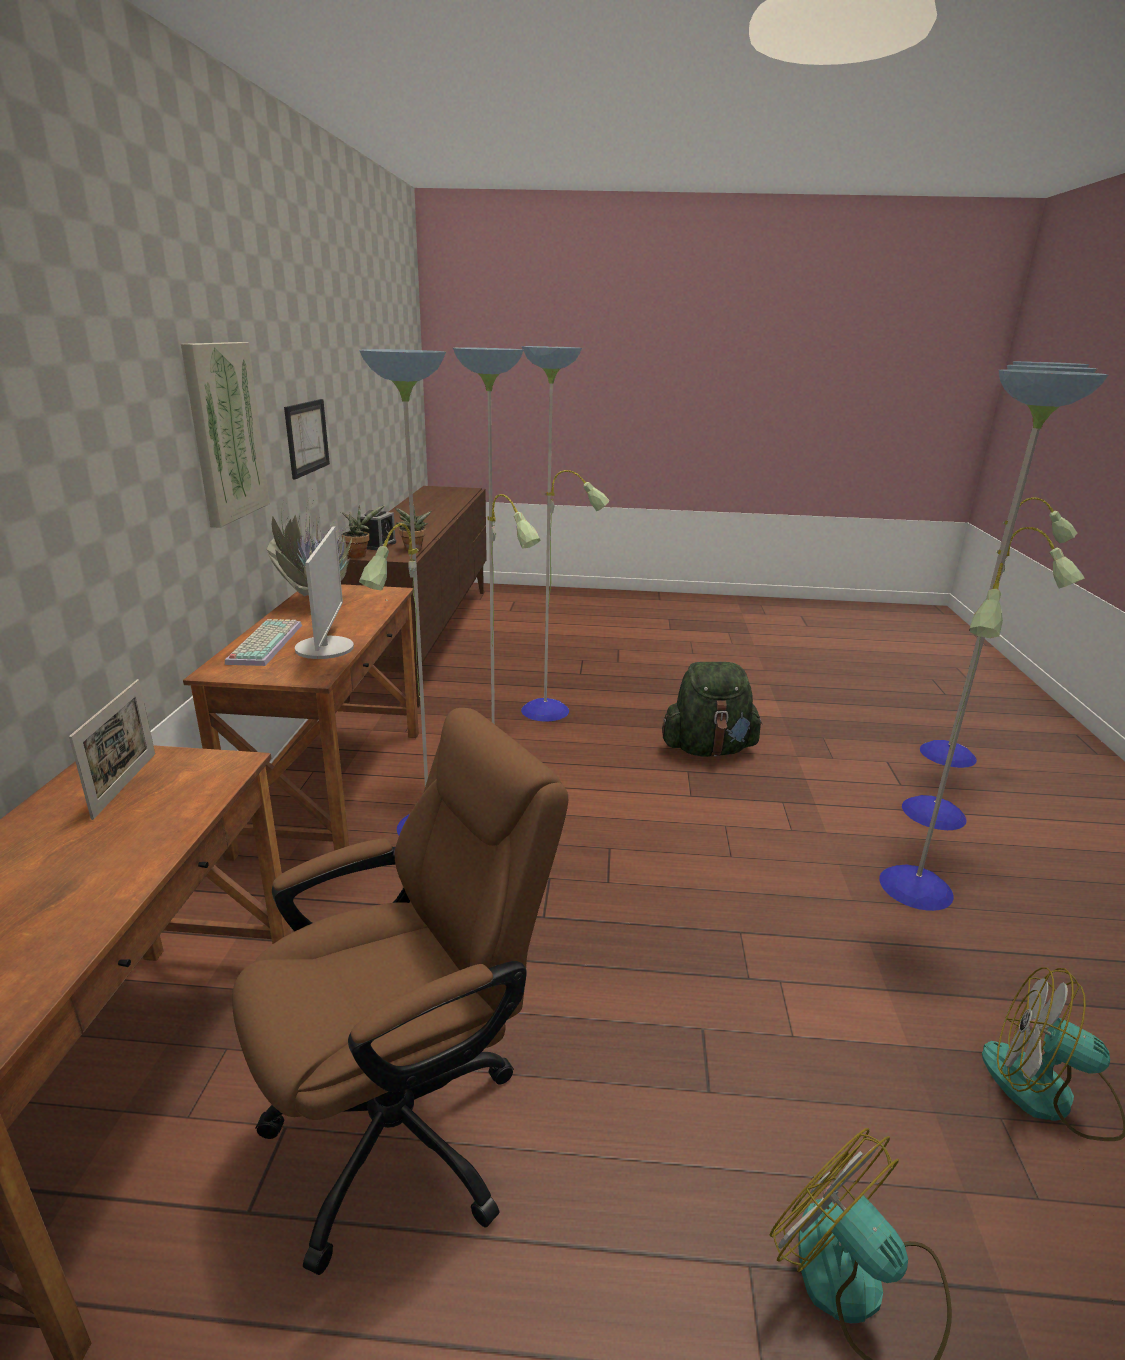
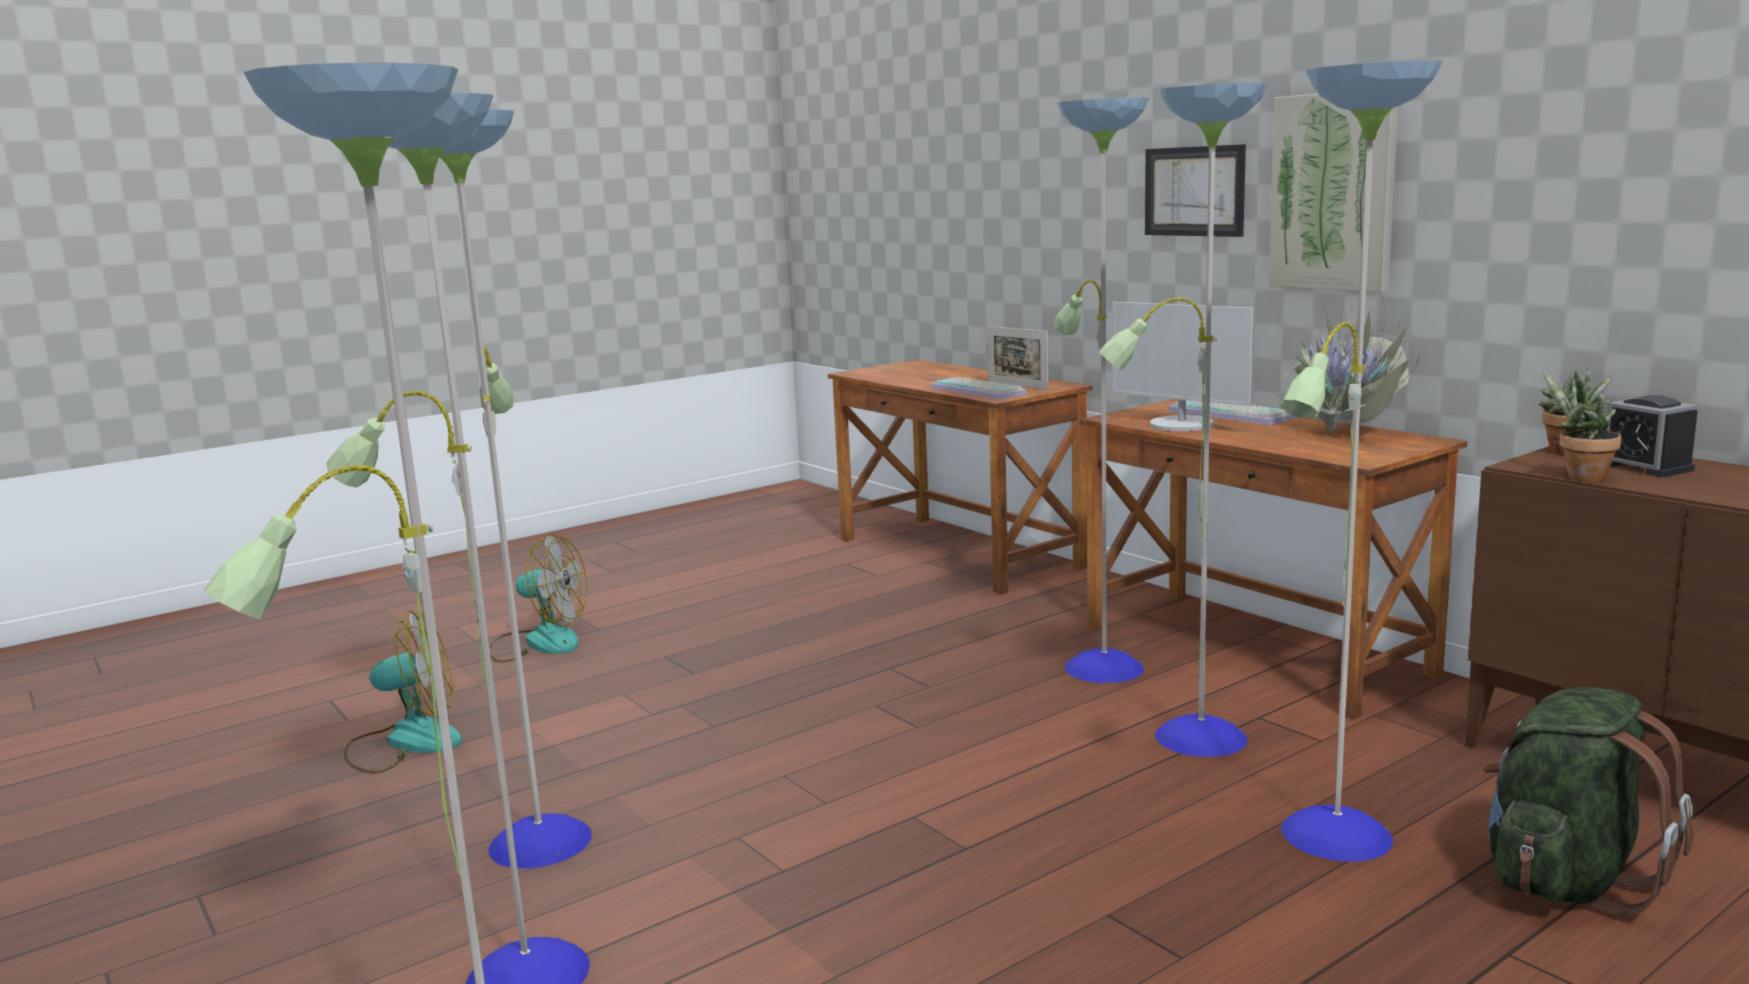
camera: 140 degrees right, 10 degrees down
(179, 796) = (980, 390): none -> keyboard
(306, 437) = (1575, 230): picture -> picture (1194, 191)
(408, 1129) = (817, 593): brown office chair -> none
(708, 749) = (992, 903): green backpack -> green backpack (1565, 880)

